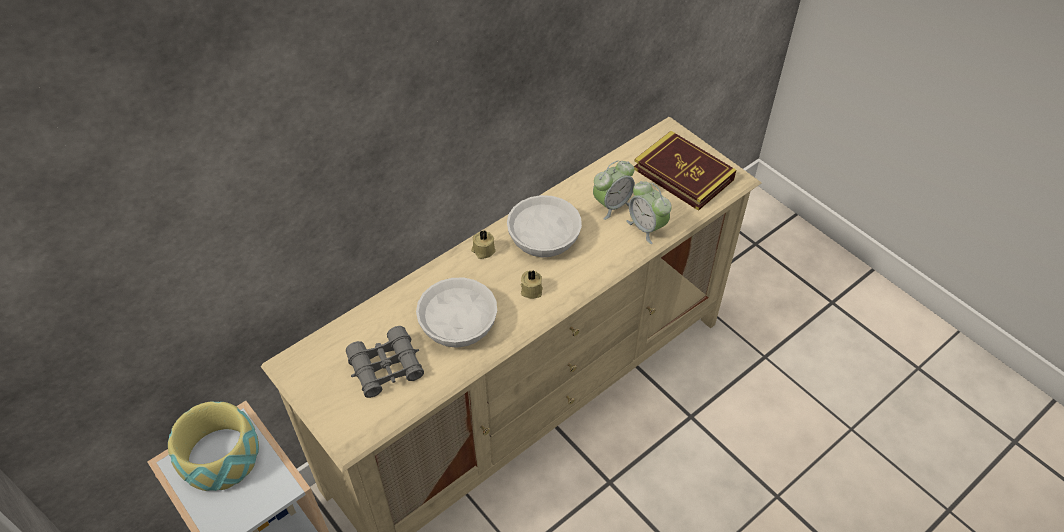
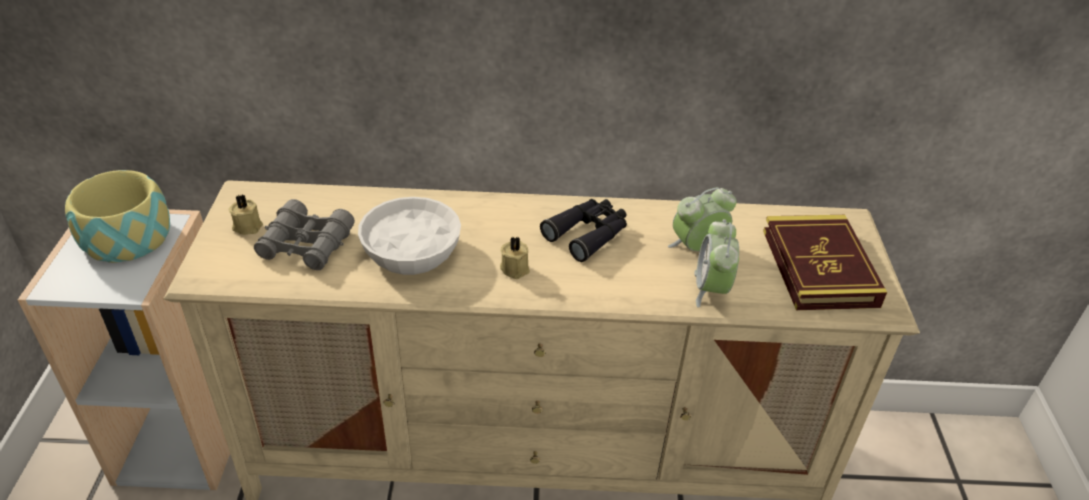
camera: 40 degrees right, 10 degrees down
(483, 250) = (514, 210): beige candle -> beige candle (247, 226)
(544, 237) = (588, 234): white bowl -> black binoculars
(612, 205) = (697, 248): alarm clock -> alarm clock turned 150 degrees clockwise

